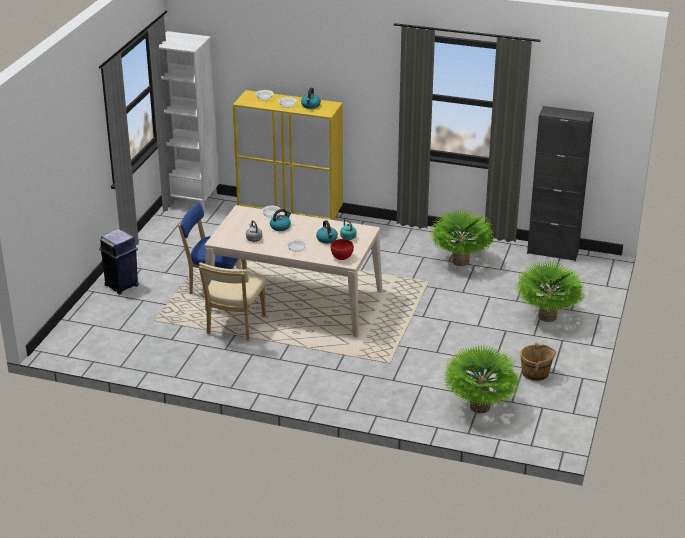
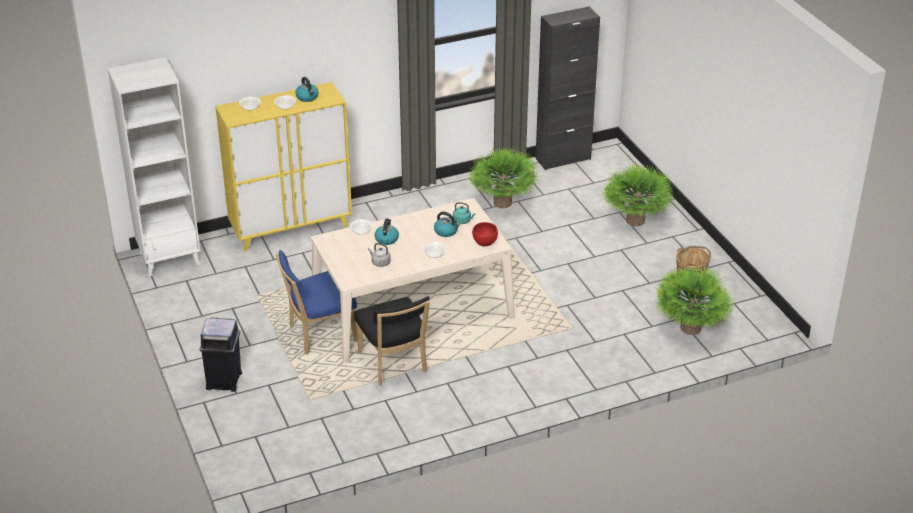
camera: 40 degrees left, 5 degrees up
(234, 326) = (394, 365): beige chair -> black chair

